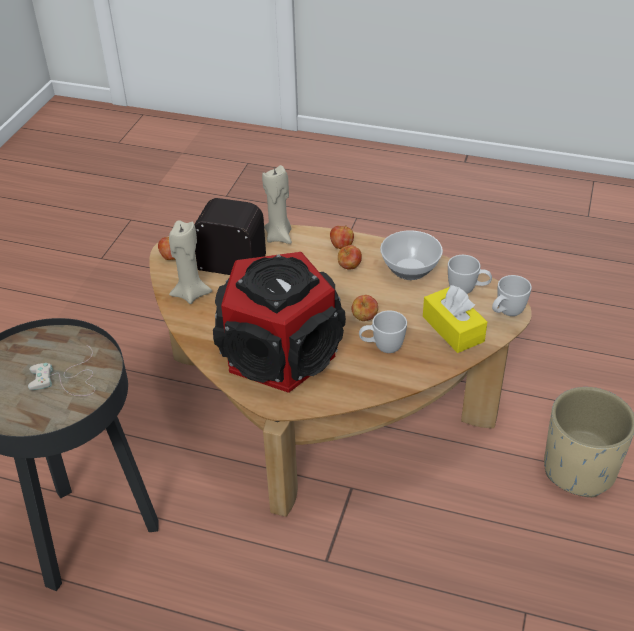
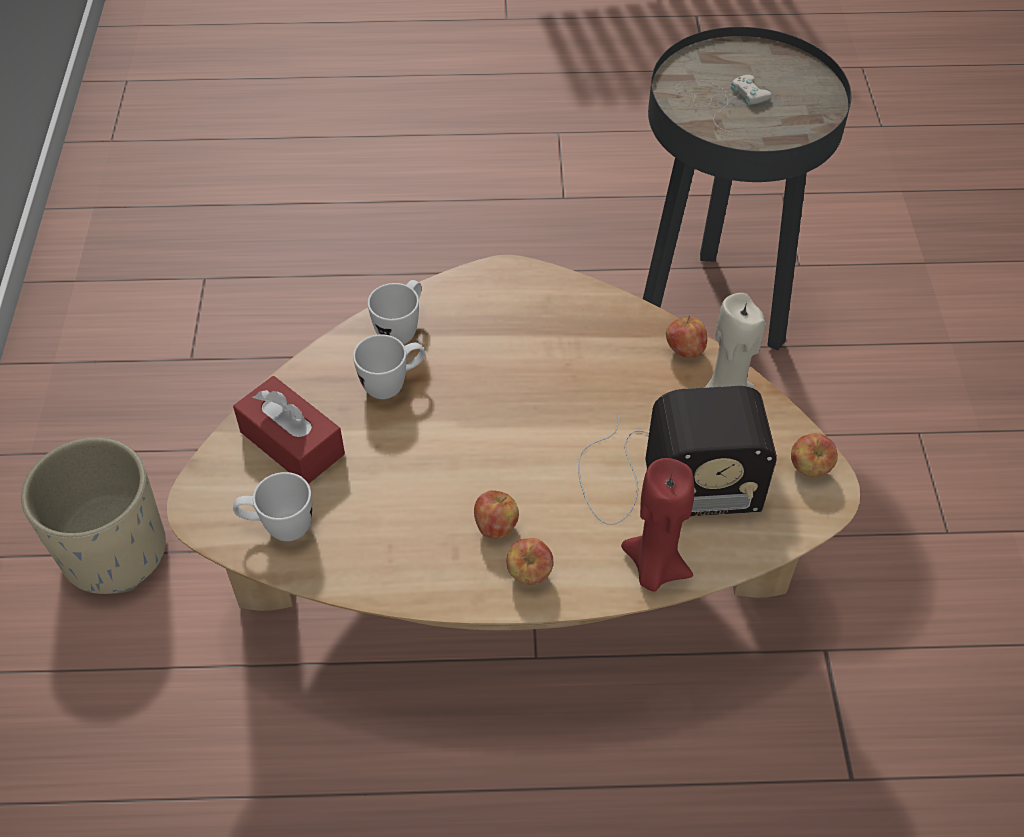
camera: 160 degrees right, 10 degrees up
(279, 236) = (654, 568): beige candle -> red candle
(280, 353) = (535, 340): speaker -> none
(364, 318) = (435, 428): apple -> apple (684, 350)
(410, 268) = (388, 552): bowl -> none
(453, 329) = (292, 443): yellow tissue box -> red tissue box
(506, 313) = (208, 495): white mug -> white mug (402, 329)

